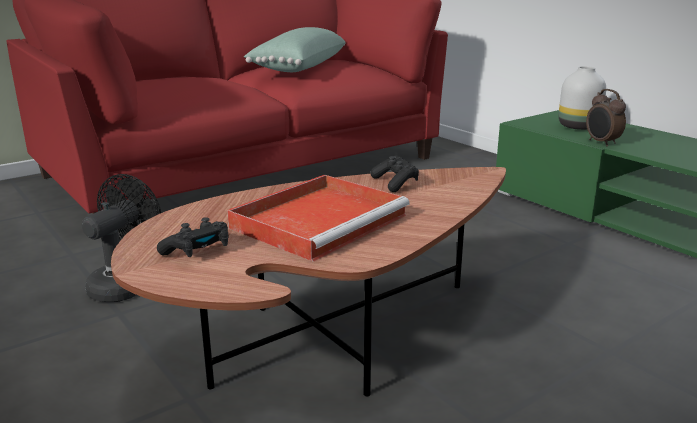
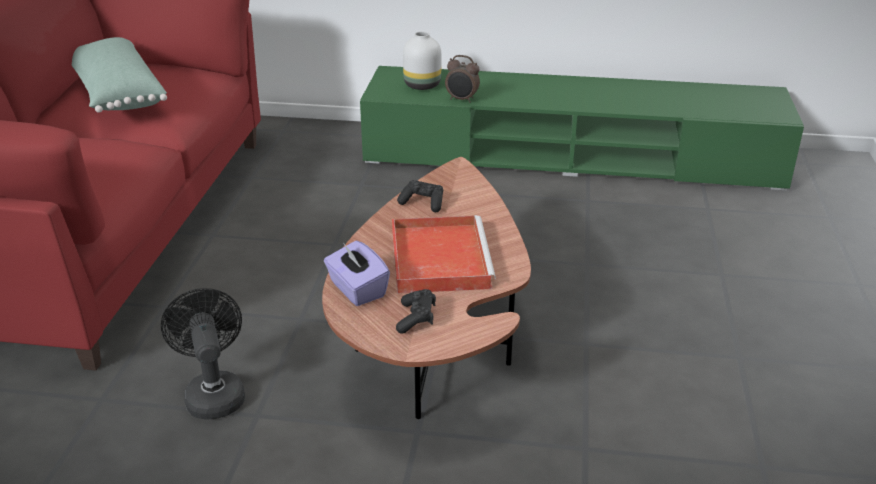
camera: 45 degrees left, 10 degrees up
(207, 213) = (357, 290): none -> purple tissue box

